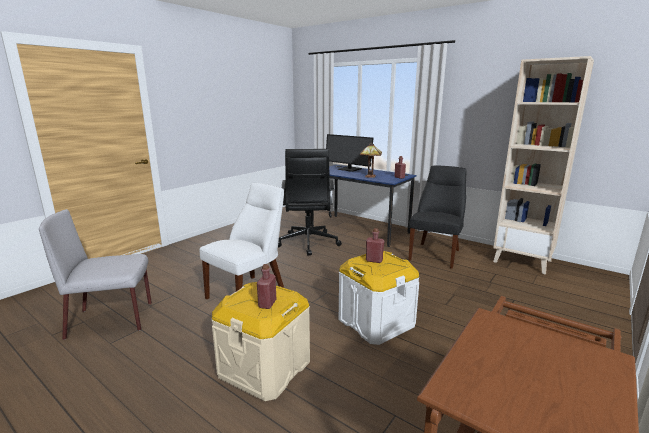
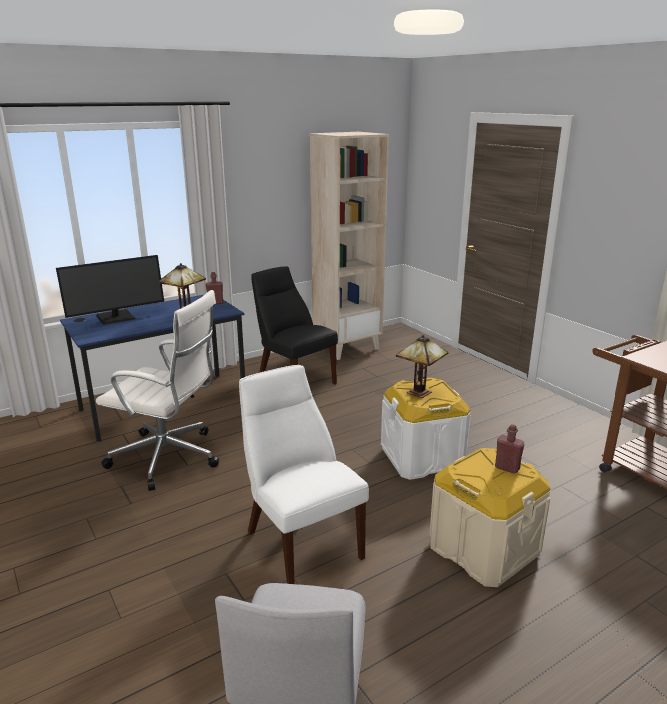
camera: 70 degrees left, 5 degrees up
(308, 243) = (169, 458): black office chair -> white office chair
(374, 260) = (421, 393): red bottle -> table lamp

